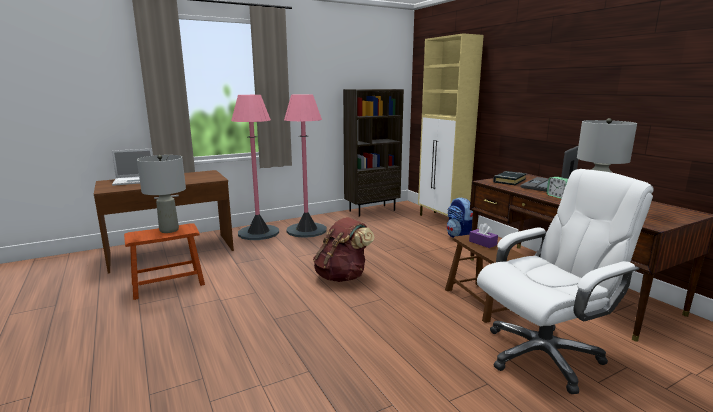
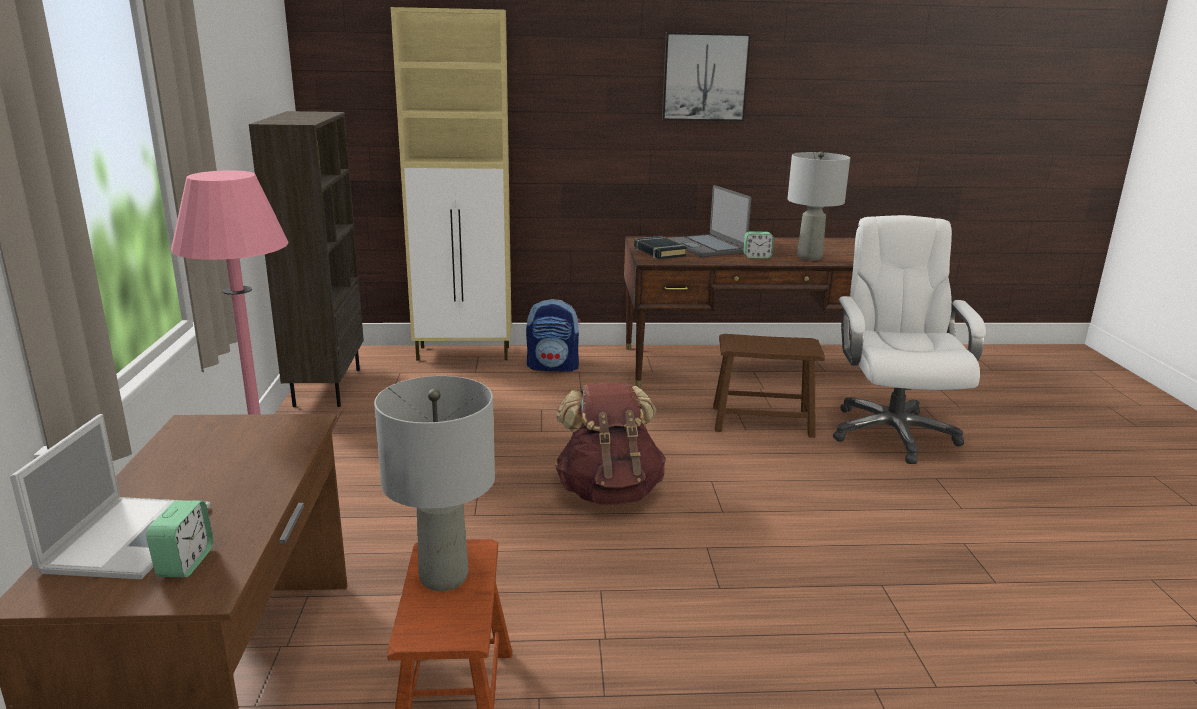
camera: 65 degrees left, 5 degrees up
(121, 186) = (185, 563): none -> alarm clock
(306, 230) = (341, 474): pink floor lamp -> none
(482, 243) = (759, 343): purple tissue box -> none
(587, 66) = (705, 77): none -> picture

